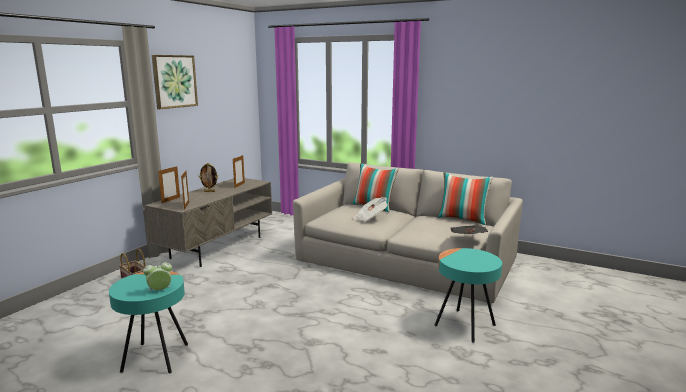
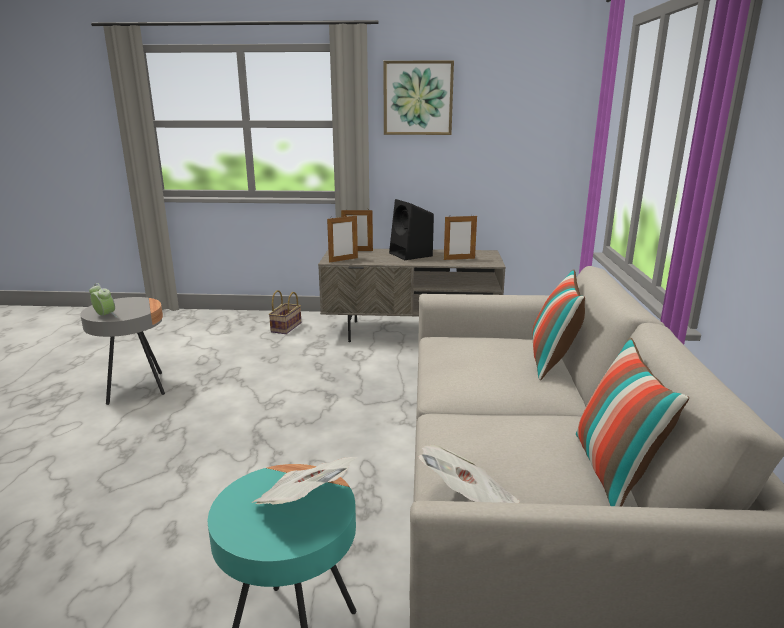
camera: 65 degrees right, 5 degrees up
(155, 358) = (135, 388): turquoise side table -> grey side table
(209, 191) = (411, 255): picture frame -> black speaker
(370, 218) = (486, 370): newspaper -> newspaper (305, 503)

